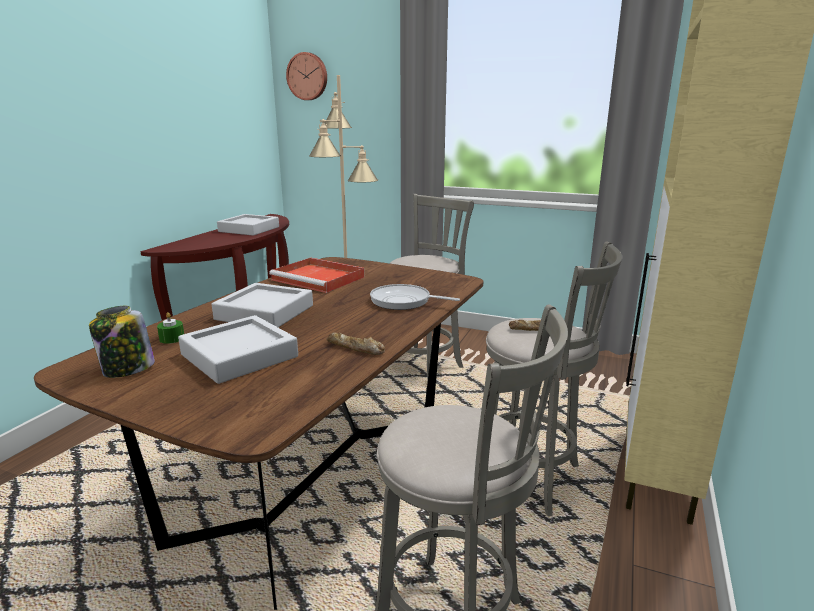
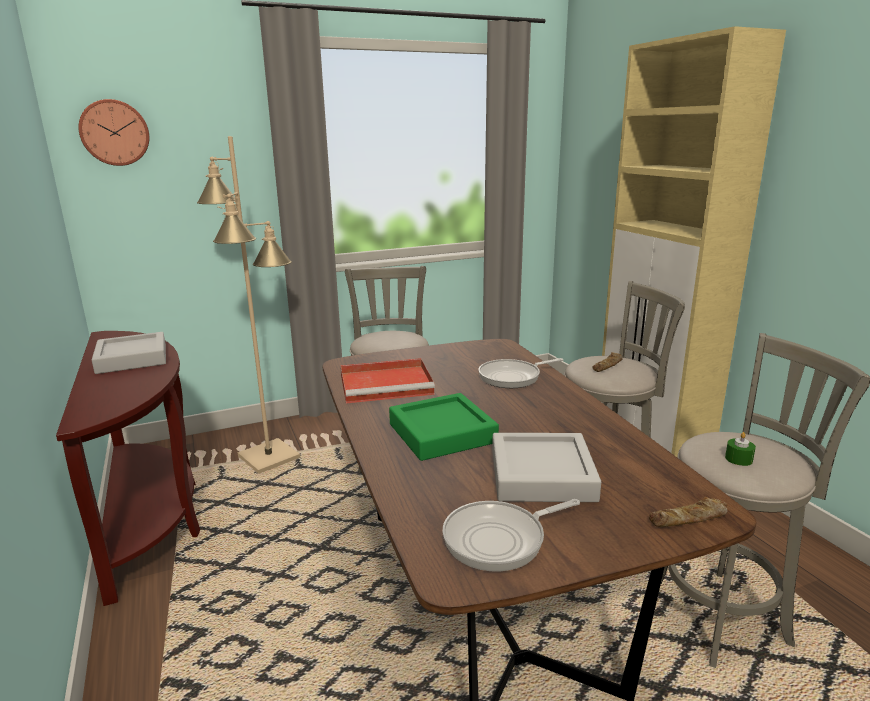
camera: 45 degrees left, 0 degrees up
(127, 369) = (499, 539): jar -> frying pan
(172, 338) = (442, 495): green candle -> green candle (738, 459)
(265, 312) = (442, 433): grey tray -> green tray
(355, 348) = (591, 426): bread -> bread (689, 519)

